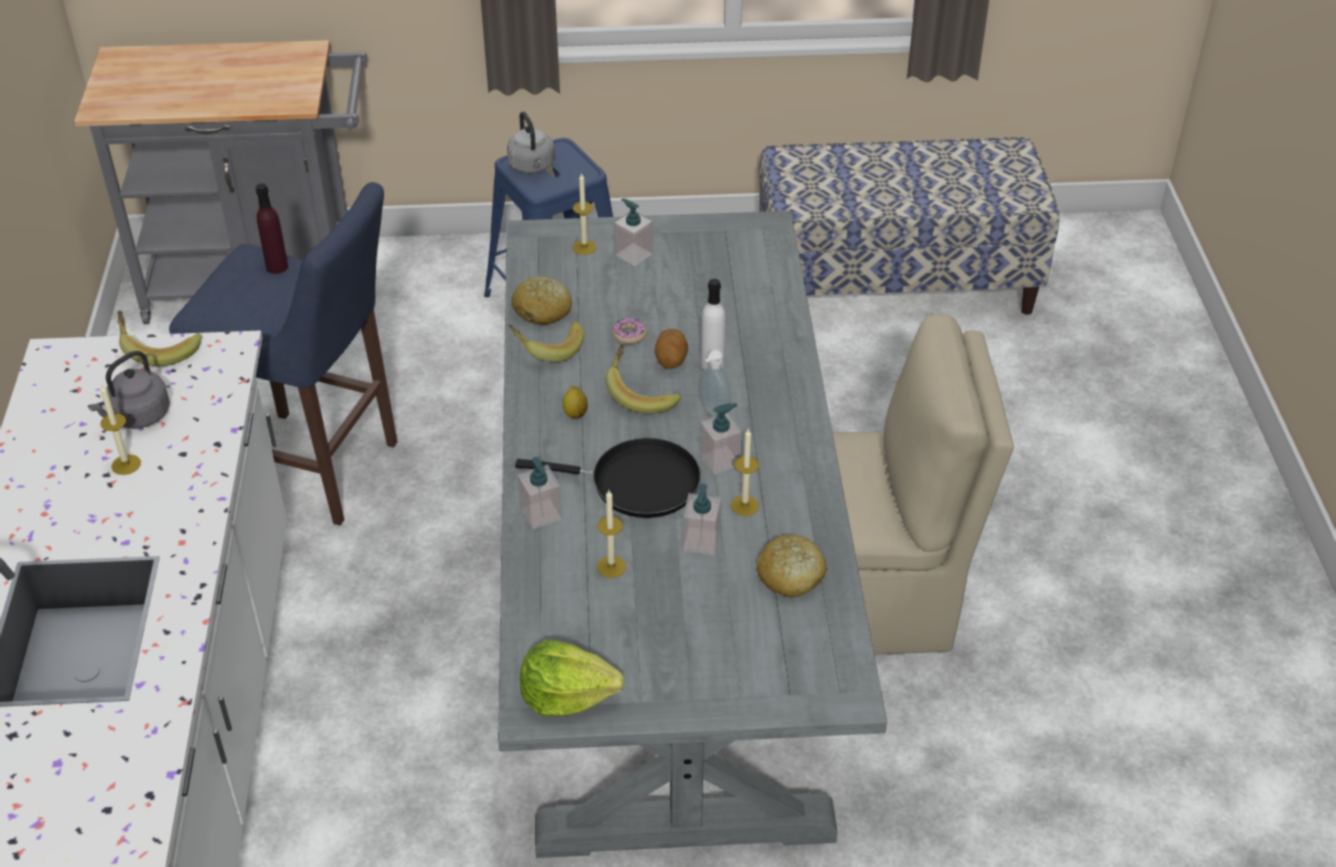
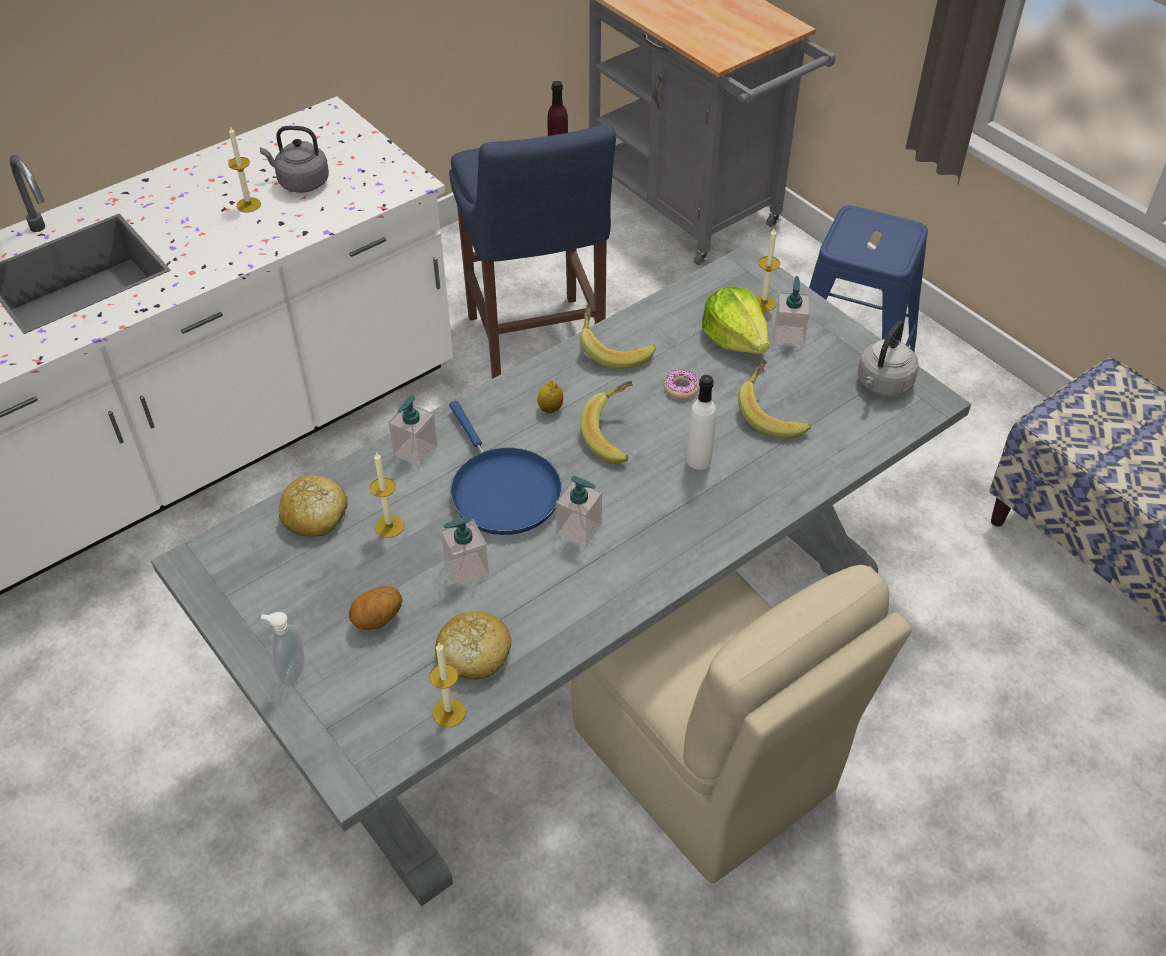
camera: 55 degrees right, 5 degrees up
(159, 349) = (378, 152): banana -> banana (773, 414)
(532, 167) = (862, 228): grey kettle -> grey kettle (882, 384)
(543, 310) = (658, 322): bread -> bread (315, 515)
(567, 695) = (224, 576): lettuce -> lettuce (735, 339)
(637, 483) = (502, 490): black frying pan -> blue frying pan
(671, 361) = (676, 431): potato -> potato (378, 620)
(712, 412) = (636, 493): soap dispenser -> soap dispenser (291, 671)
(745, 505) = (536, 576): candle -> candle (449, 713)

